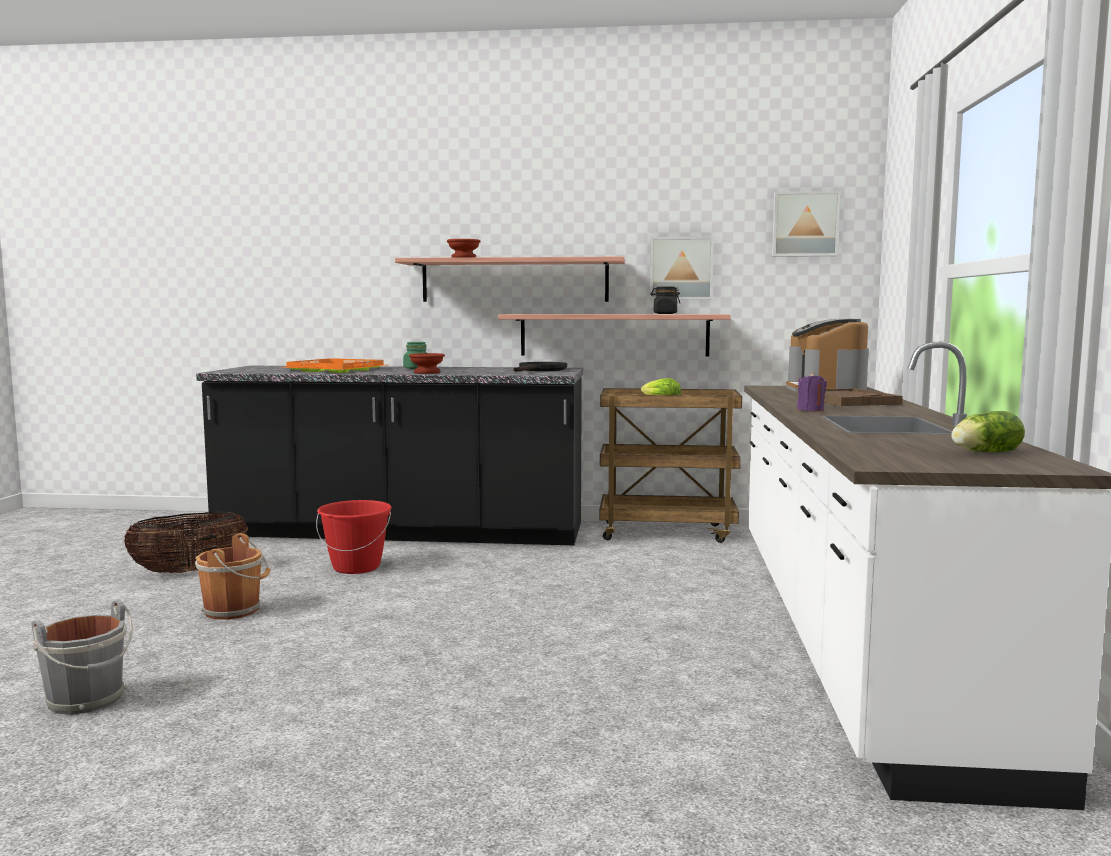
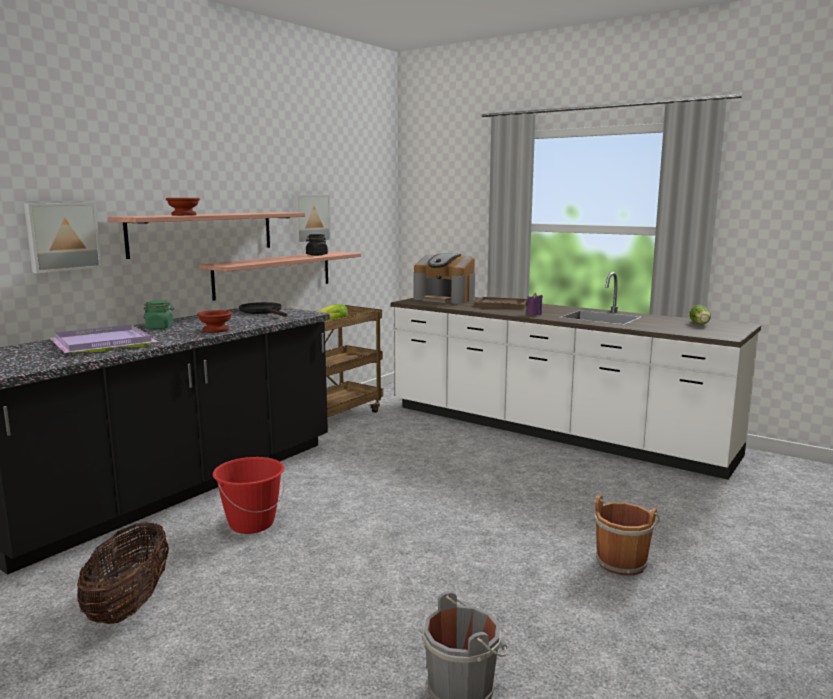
camera: 60 degrees left, 5 degrees up
(234, 610) = (299, 594): brown bucket -> brown bucket (621, 561)
(335, 369) = (101, 343): orange tray -> purple tray
(805, 224) = (368, 186): picture -> picture (62, 236)

